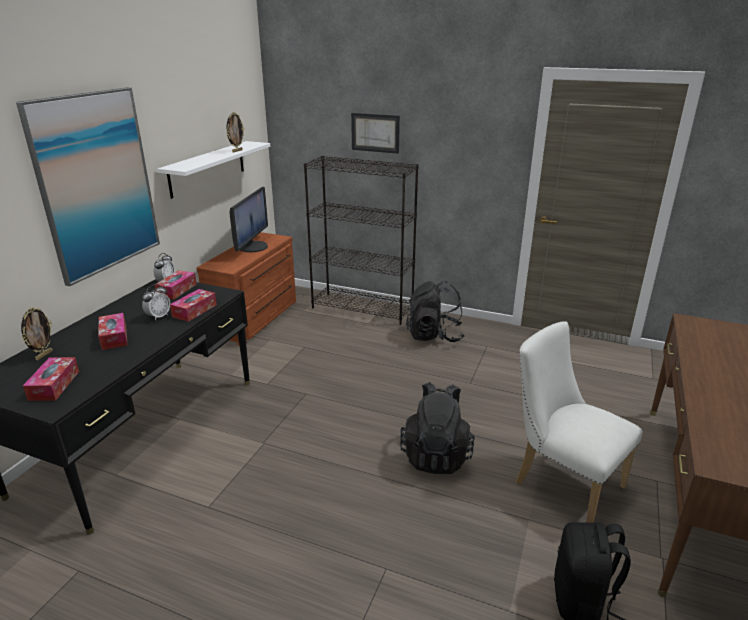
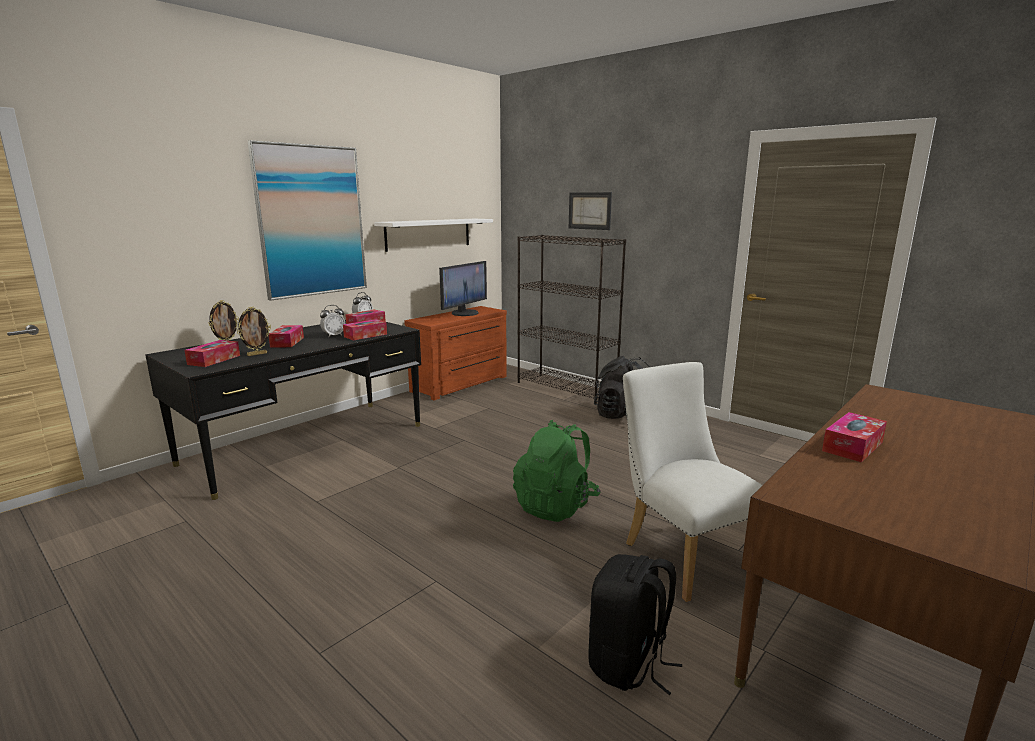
camera: 20 degrees right, 10 degrees down
(237, 151) = (455, 219): picture frame -> picture frame (257, 354)
(436, 455) = (556, 505): black backpack -> green backpack
(716, 396) = (852, 446): none -> tissue box

